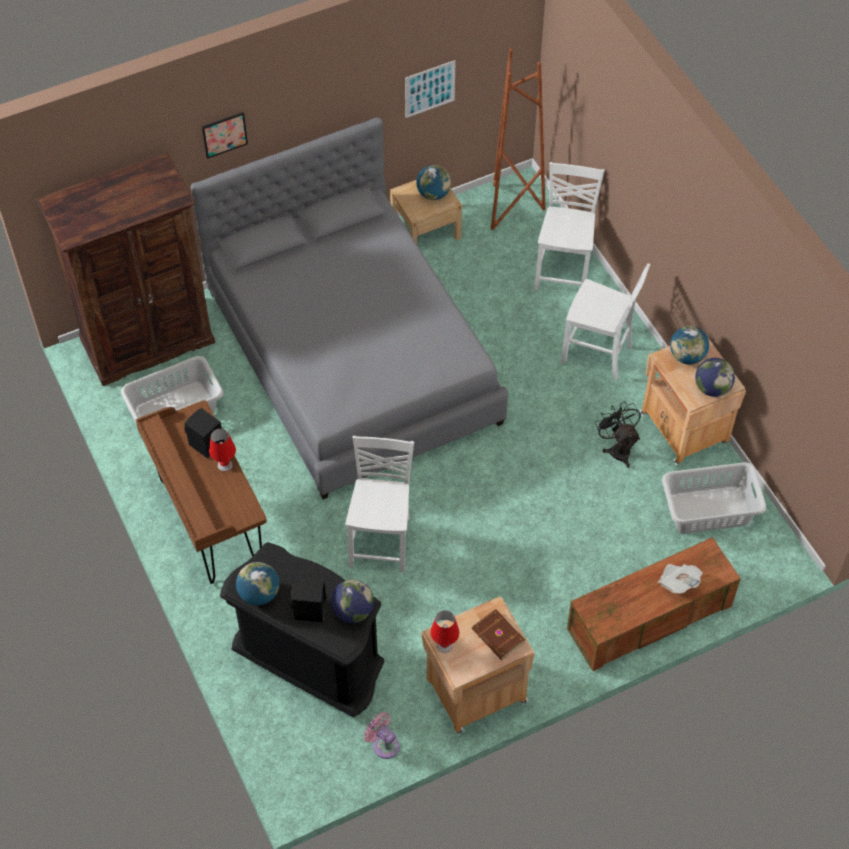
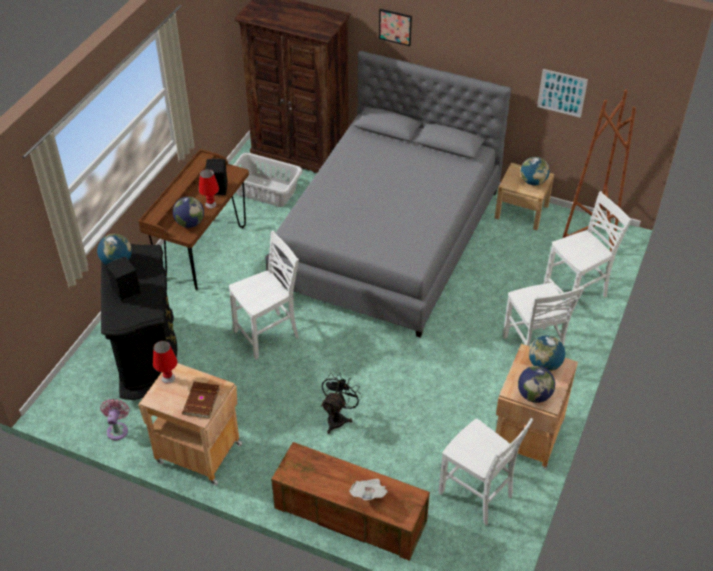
camera: 50 degrees right, 10 degrees down
(353, 611) = (143, 311): globe -> globe (190, 223)
(618, 448) = (469, 409): black fan -> black fan (338, 417)
(709, 510) = (477, 495): grey laundry basket -> white chair

